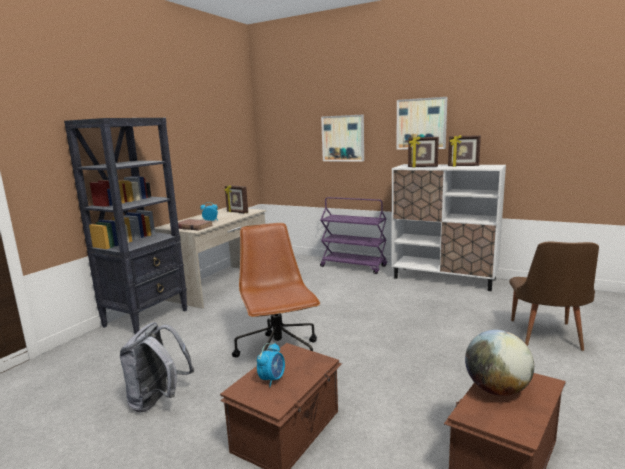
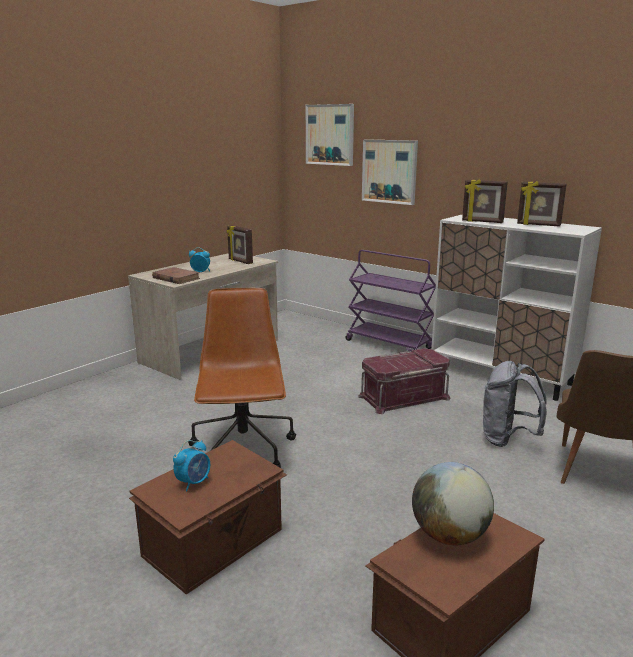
camera: 10 degrees right, 5 degrees up
(147, 318) = (113, 384): black bookcase -> none
(158, 401) = (89, 486): grey backpack -> grey backpack (507, 439)
(382, 301) = (403, 396): none -> red storage box
(421, 124) = (492, 159): picture -> picture (330, 135)

